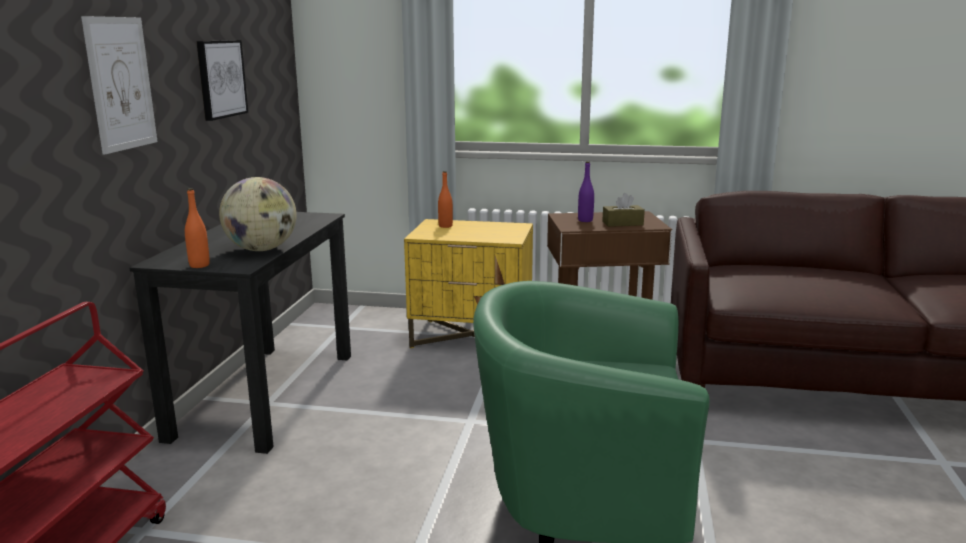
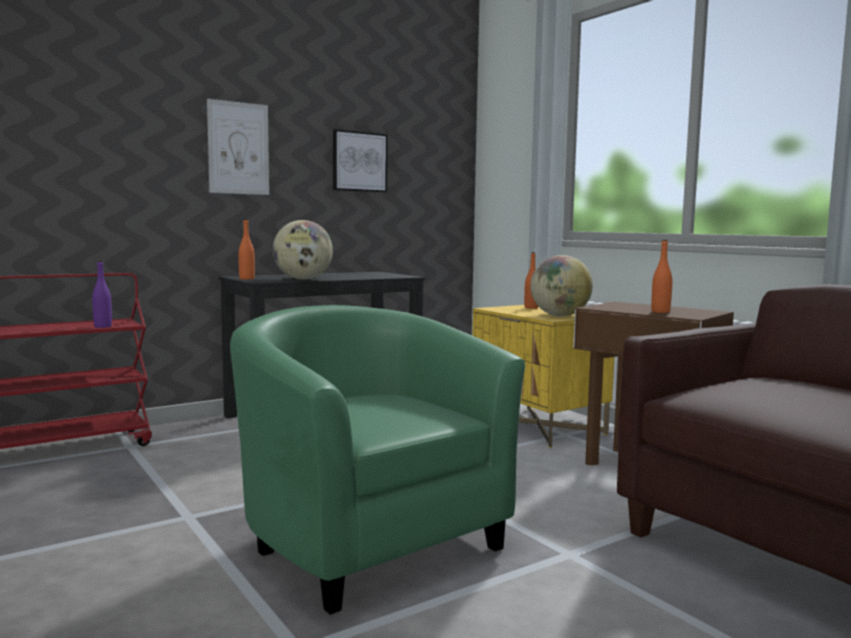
camera: 45 degrees right, 10 degrees down
(501, 233) = (559, 316): none -> globe
(585, 220) = (629, 307): purple bottle -> purple bottle (103, 326)
(622, 223) = (660, 312): brown tissue box -> orange bottle

